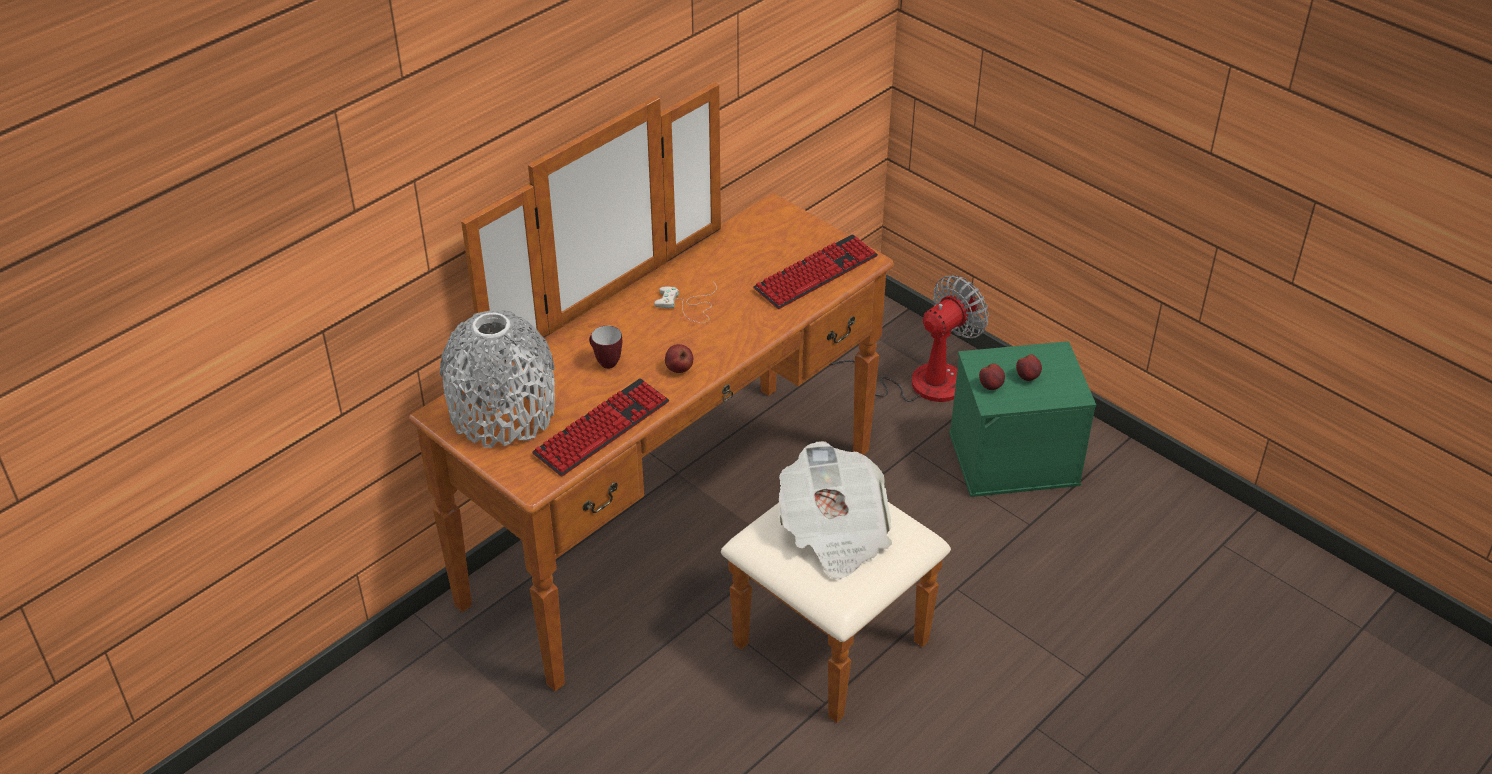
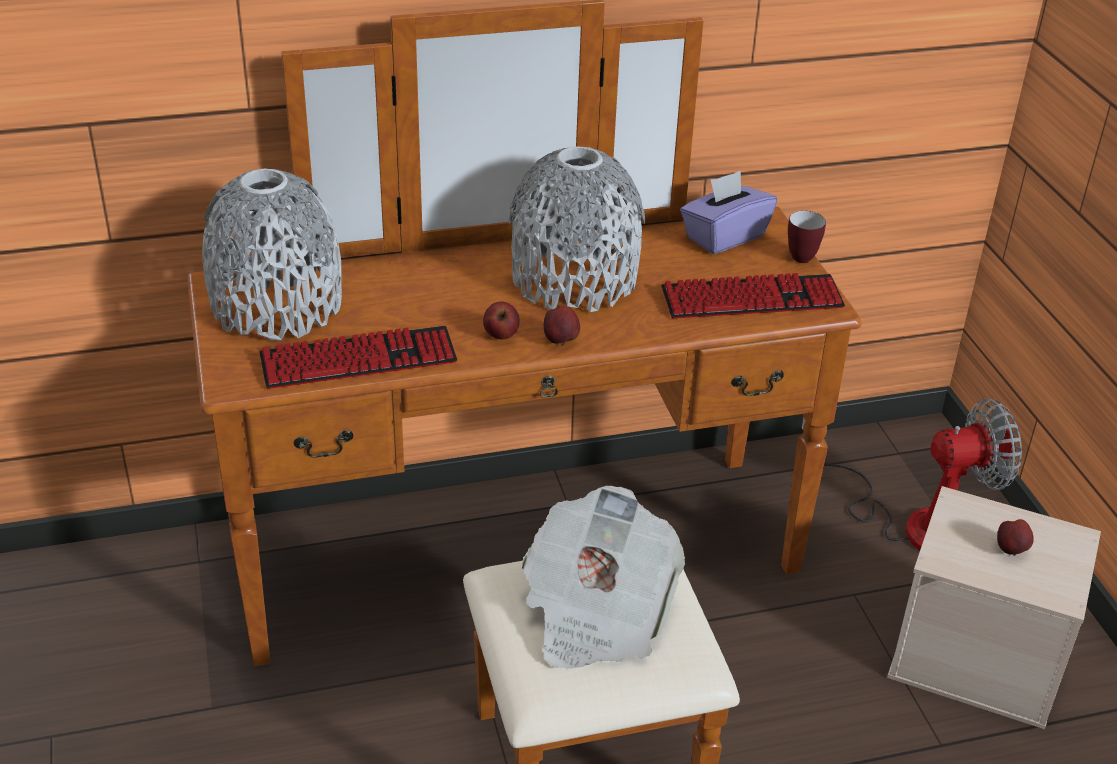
camera: 30 degrees right, 5 degrees down
(605, 362) = (429, 298): mug -> mug (798, 255)
(688, 306) = (574, 279): white game controller -> grey vase
(758, 231) = (724, 236): none -> purple tissue box
(991, 386) = (953, 541): apple -> apple (561, 341)
(1014, 457) = (979, 657): green storage box -> beige storage box

